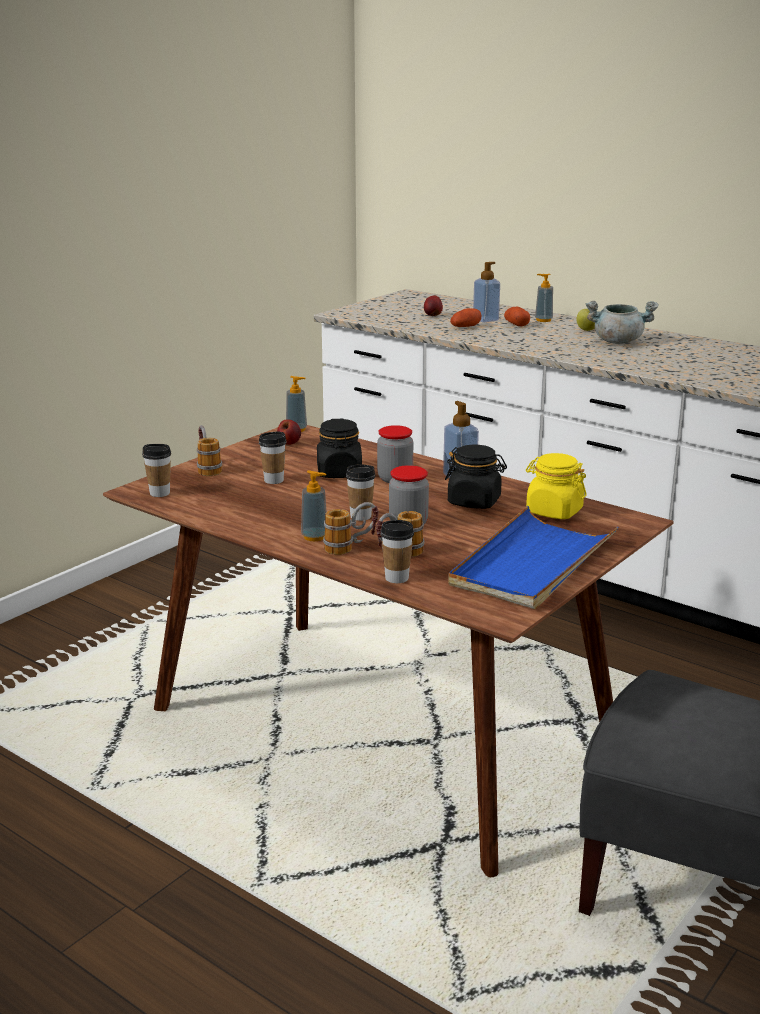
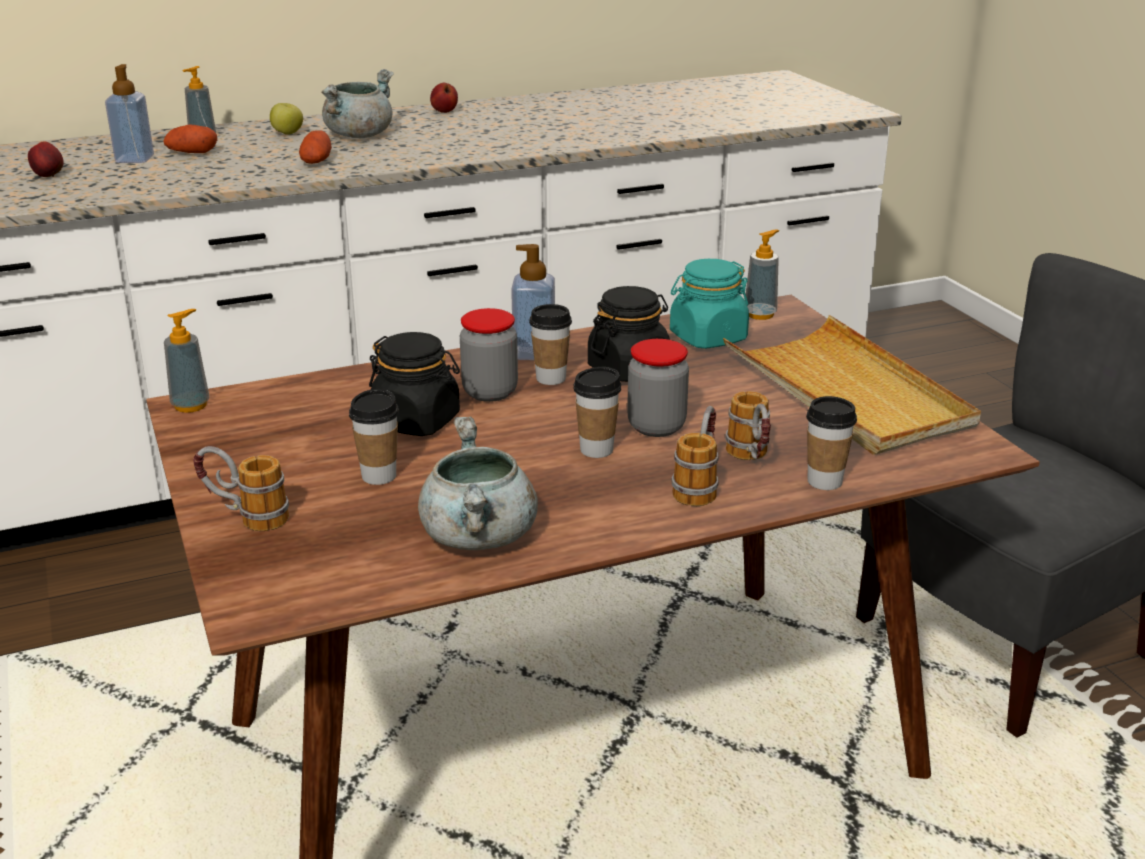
camera: 60 degrees left, 5 degrees up
(159, 493) = (298, 589): cup -> cup (551, 378)
(239, 513) = (479, 537): none -> grey cooking pot
(289, 443) = (240, 425): apple -> apple (444, 112)
(314, 537) = (634, 501): soap dispenser -> soap dispenser (760, 314)
(465, 327) = (142, 175): potato -> potato (316, 161)
(532, 563) = (847, 392): blue tray -> beige tray
(553, 511) = (707, 338): yellow jar -> turquoise jar

